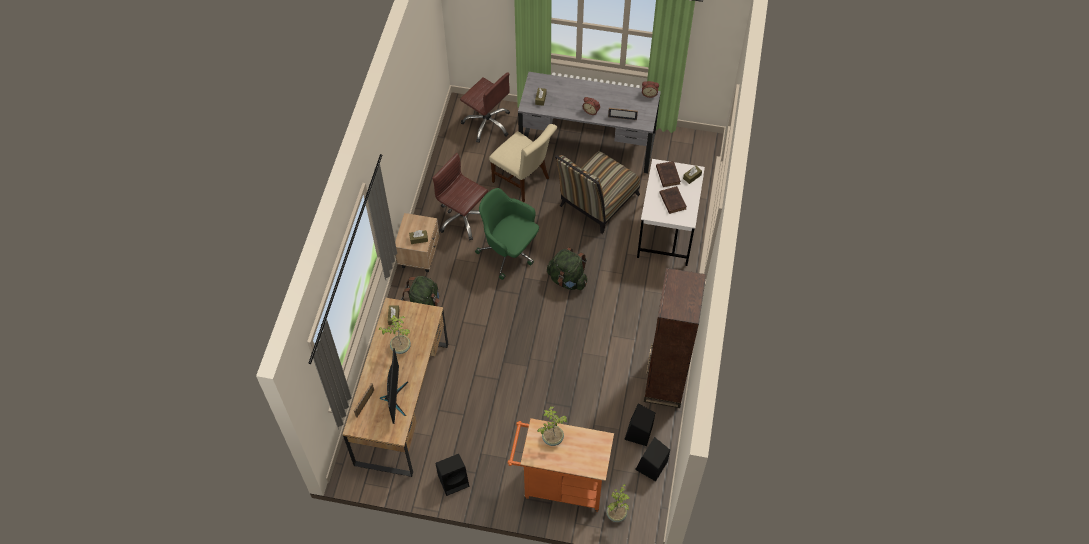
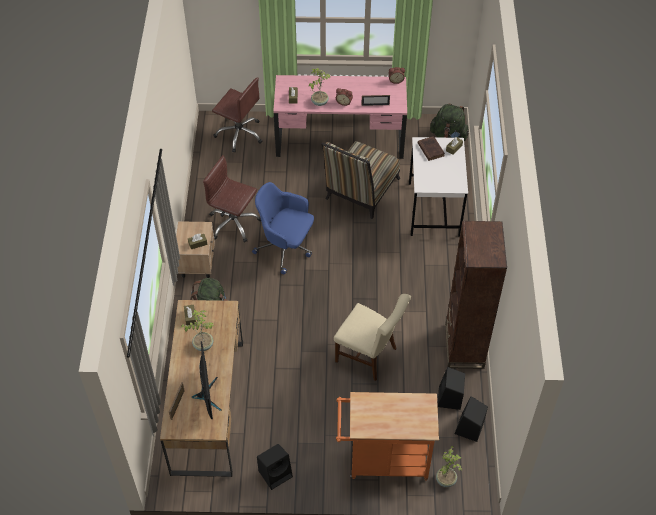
camera: 10 degrees left, 5 degrees down
(509, 252) = (286, 248): green office chair -> blue office chair
(524, 181) = (286, 181): beige chair -> beige chair (370, 356)
(552, 438) = (376, 407): potted plant -> potted plant (319, 102)
(567, 280) = (348, 265): green backpack -> green backpack (448, 136)
(587, 143) = (340, 139): grey desk -> pink desk
(672, 200) = (440, 171): brown book -> none

